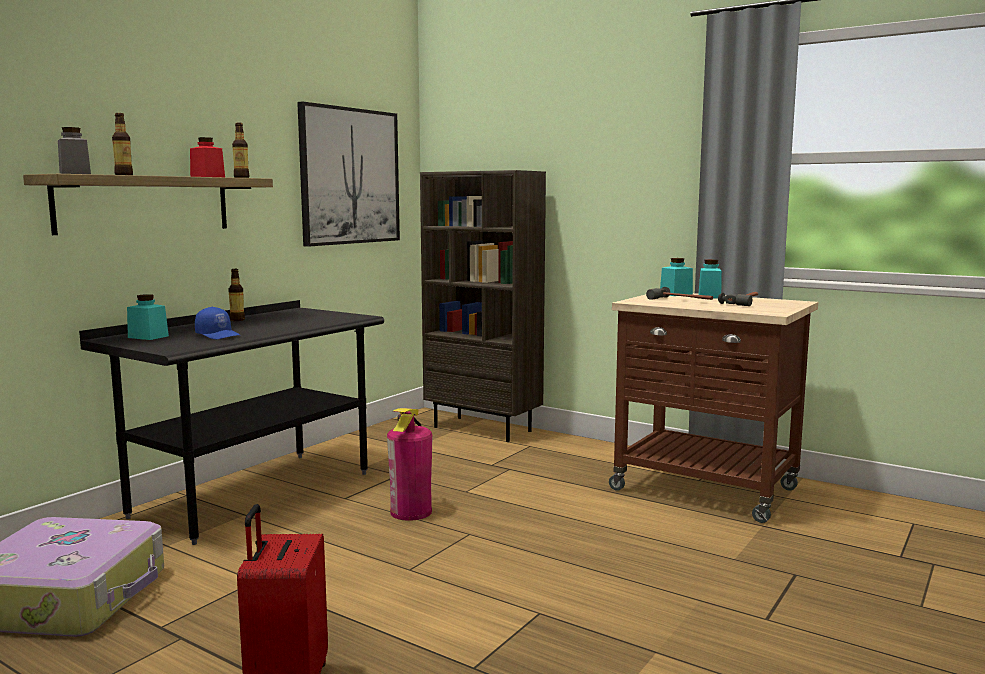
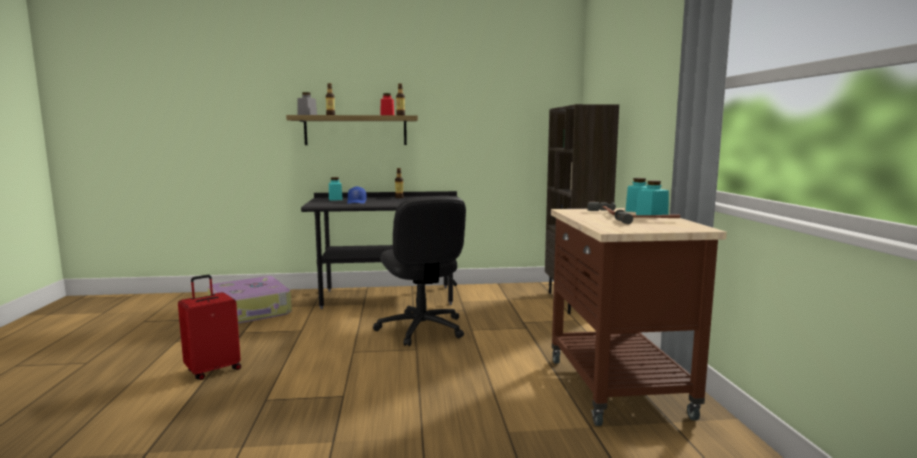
camera: 50 degrees right, 0 degrees up
(350, 176) = (508, 113): picture -> none
(411, 512) = (421, 329): fire extinguisher -> black office chair

